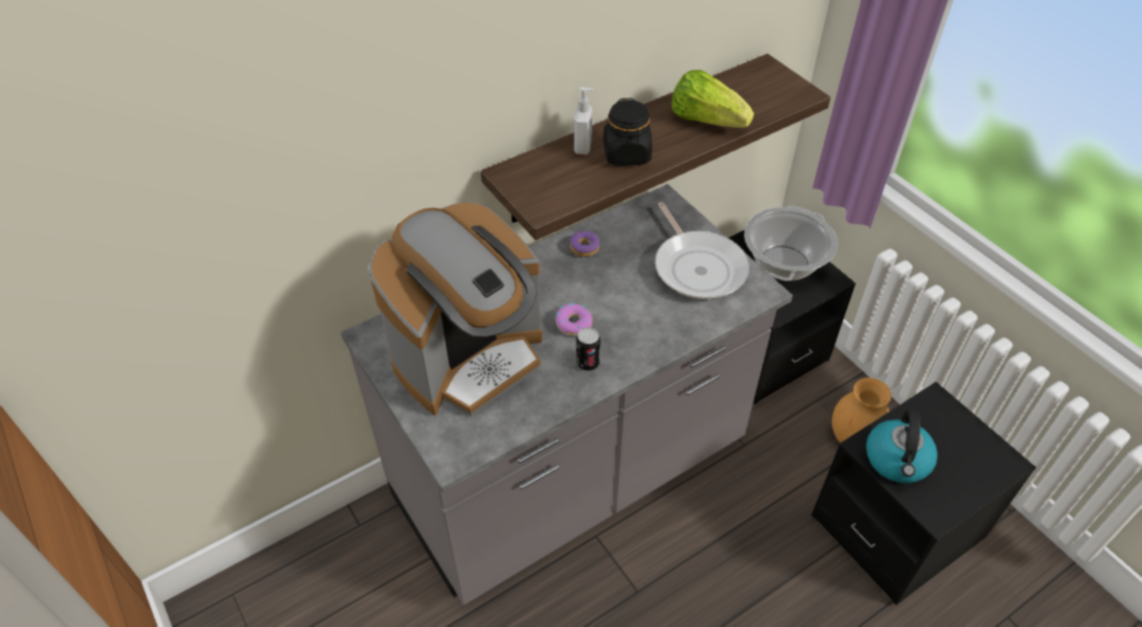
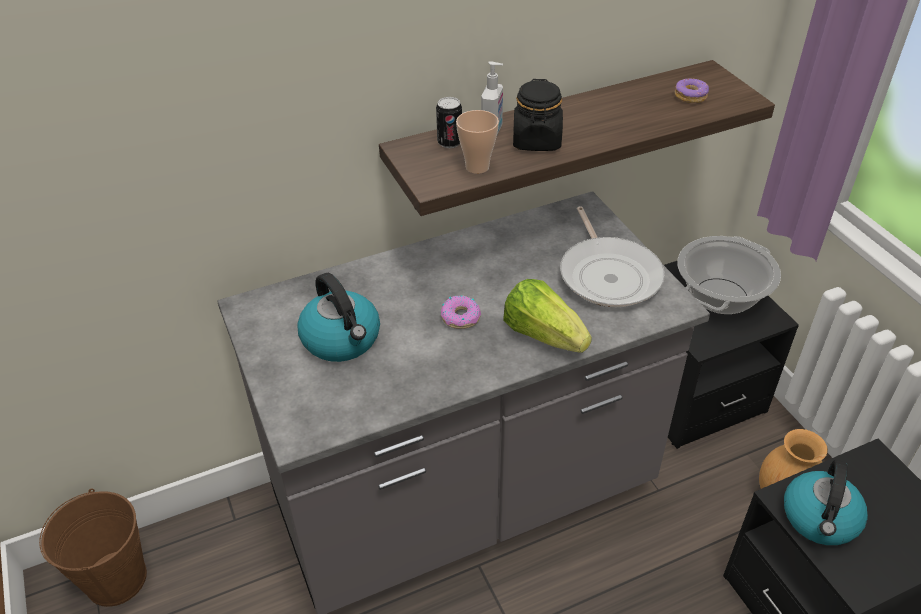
camera: 10 degrees right, 5 degrees down
(258, 597) = (117, 578): none -> brown bucket
(470, 358) = (342, 339): coffee machine -> kettle
(578, 187) = (477, 167): none -> cup
(584, 247) = (490, 244): donut -> donut (690, 96)
(587, 363) = (466, 358): can -> can (449, 142)
(706, 120) = (631, 116): lettuce -> lettuce (543, 335)

